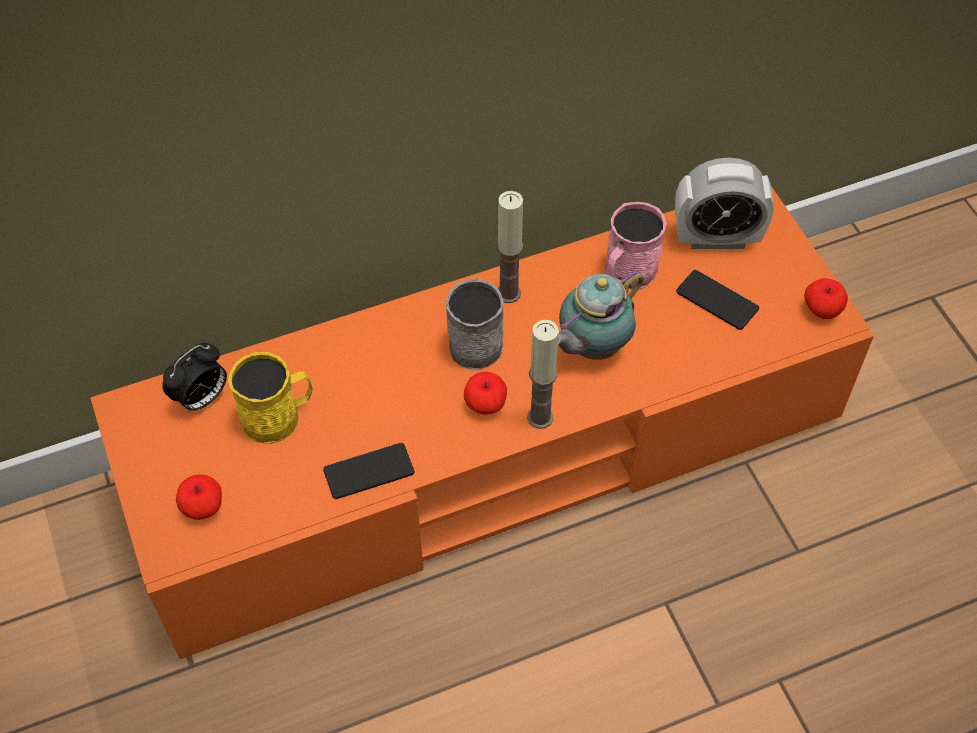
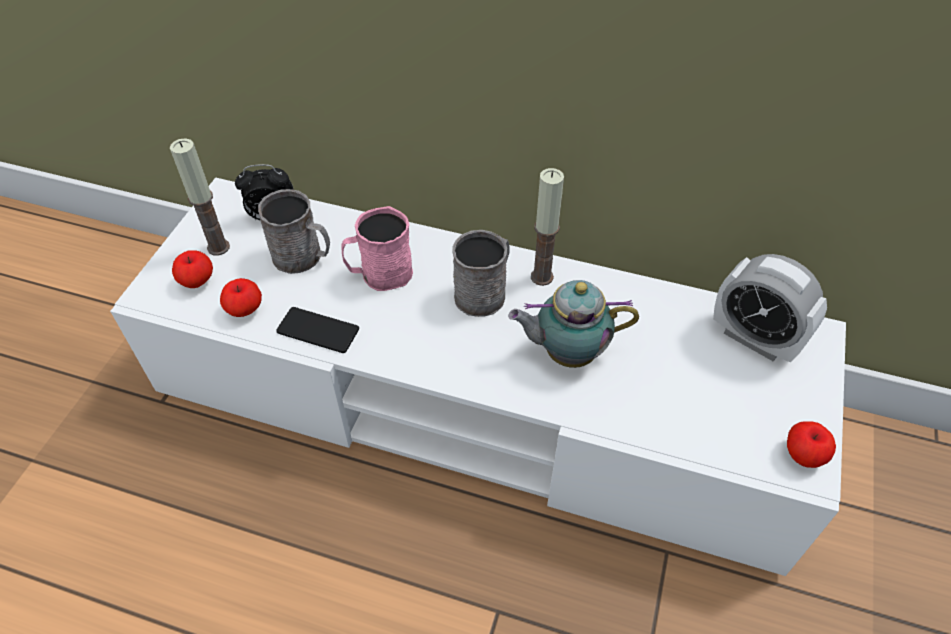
camera: 40 degrees right, 5 degrees down
(278, 416) = (303, 257): yellow mug -> grey mug
(485, 405) = (444, 341): apple -> apple (245, 310)
(488, 450) = (475, 401): orange tv stand -> white tv stand
(540, 417) = (474, 377): candle -> candle (218, 247)
(627, 274) = (649, 319): pink mug -> pink mug (379, 274)
(717, 300) = (708, 385): phone -> none

